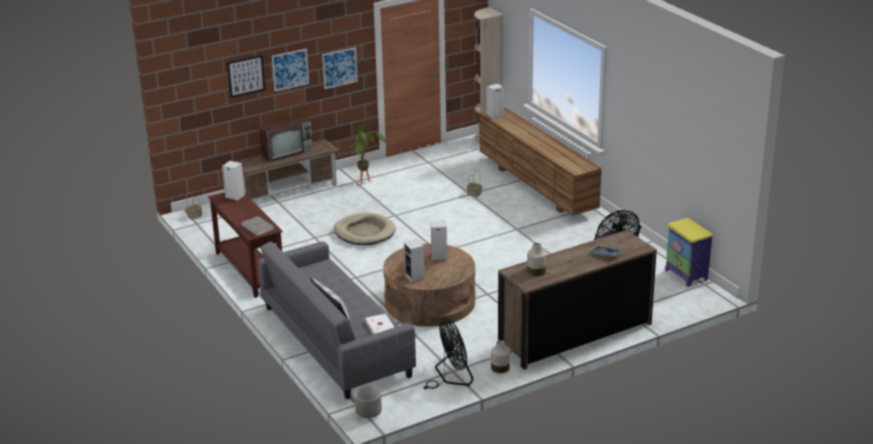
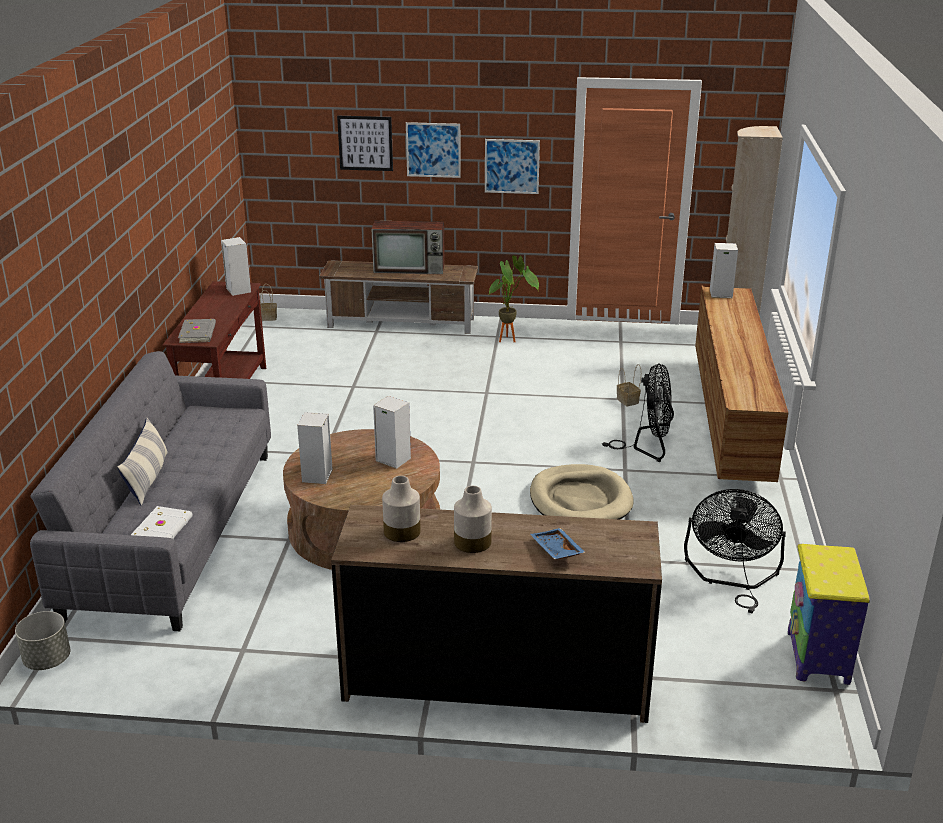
camera: 35 degrees right, 0 degrees up
(364, 232) = (419, 401): beige dog bed -> beige dog bed (580, 500)
(448, 375) = (229, 653): black fan -> black fan (647, 442)
(500, 367) = (312, 679): beige vase -> beige vase (472, 541)

